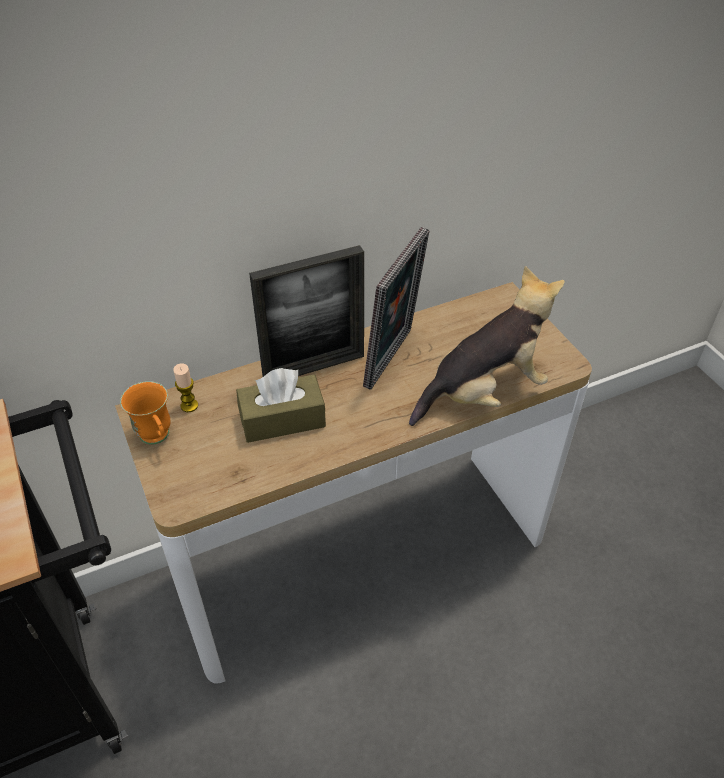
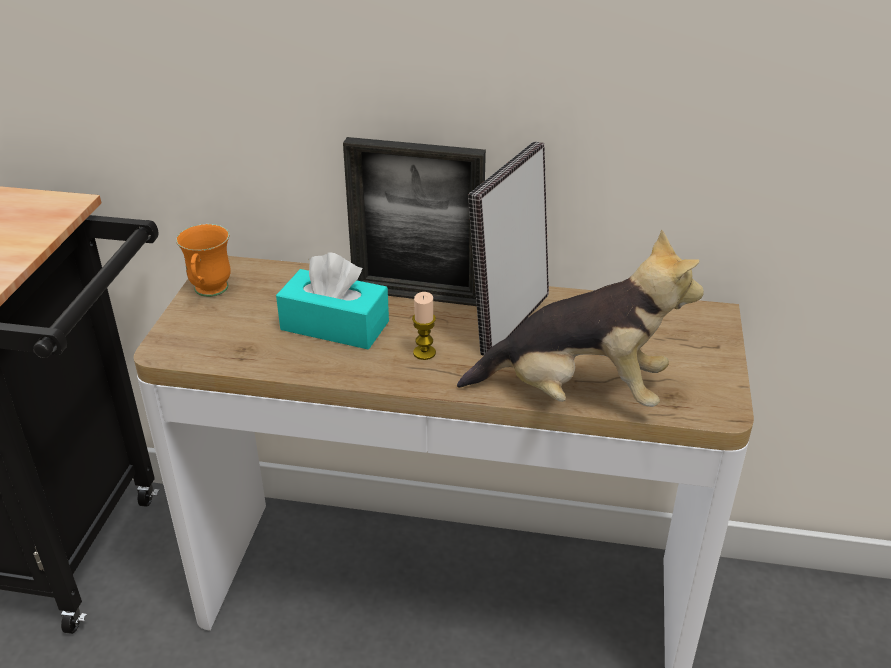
camera: 35 degrees right, 10 degrees down
(189, 405) = (265, 279): candle -> candle (424, 353)
(282, 420) = (335, 326): brown tissue box -> turquoise tissue box
(393, 359) = (508, 321): picture frame -> picture frame turned 150 degrees clockwise

